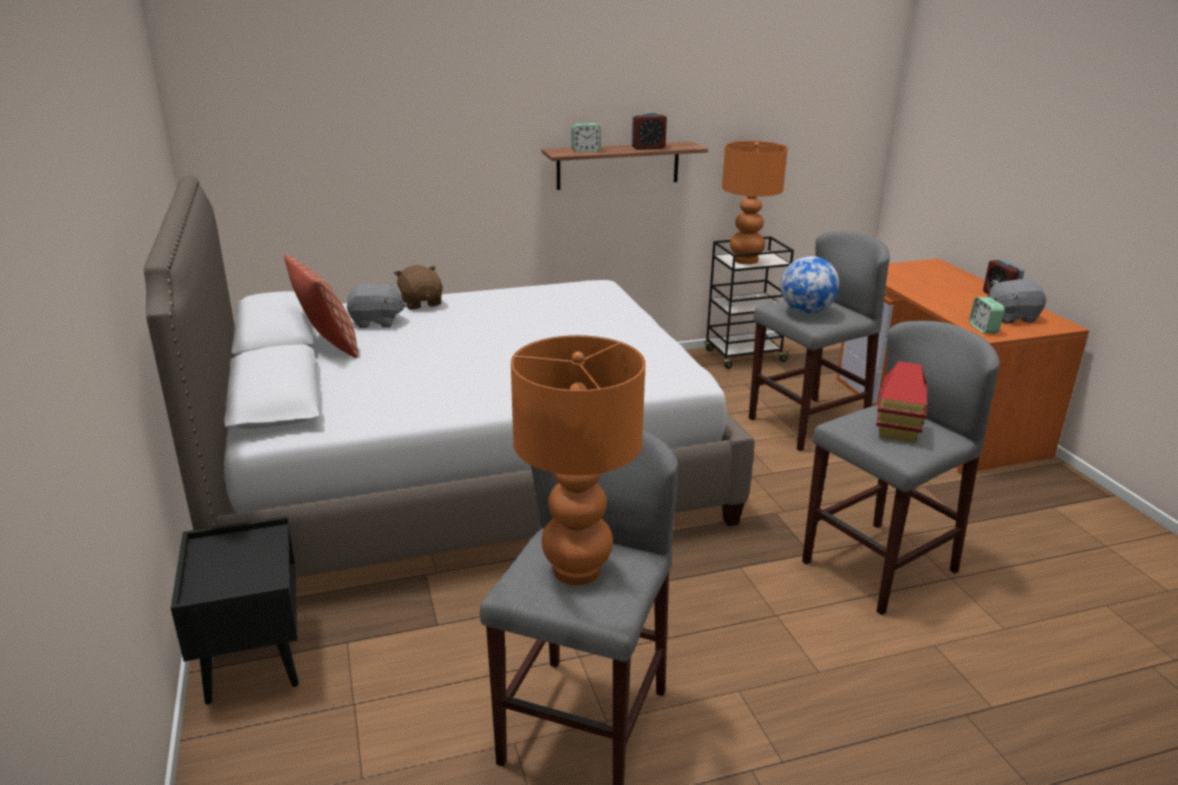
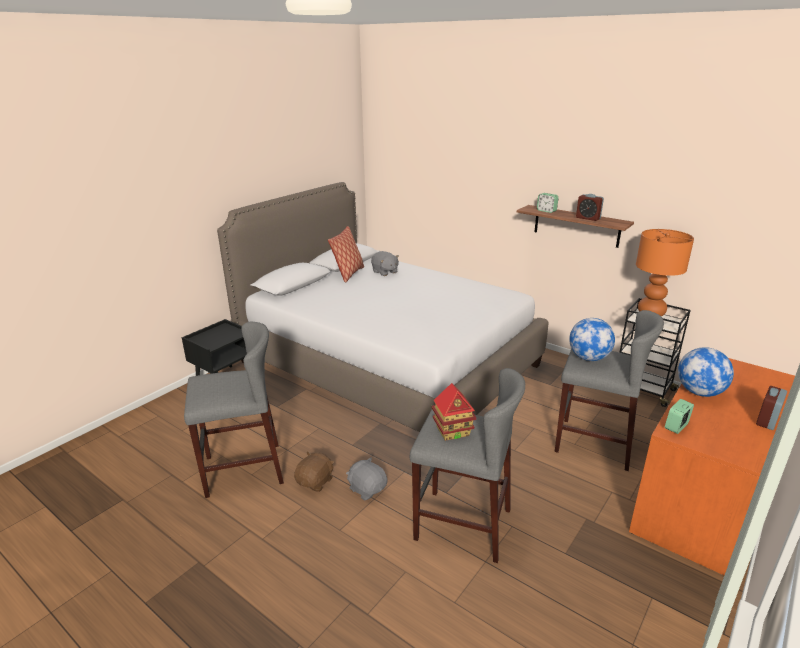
camera: 55 degrees right, 0 degrees up
(421, 303) = (419, 271): brown plush toy -> brown plush toy (315, 482)
(578, 569) = (220, 385): orange table lamp -> none
(931, 297) = (699, 392): none -> globe
(1010, 317) = (728, 434): grey plush toy -> grey plush toy (367, 489)

